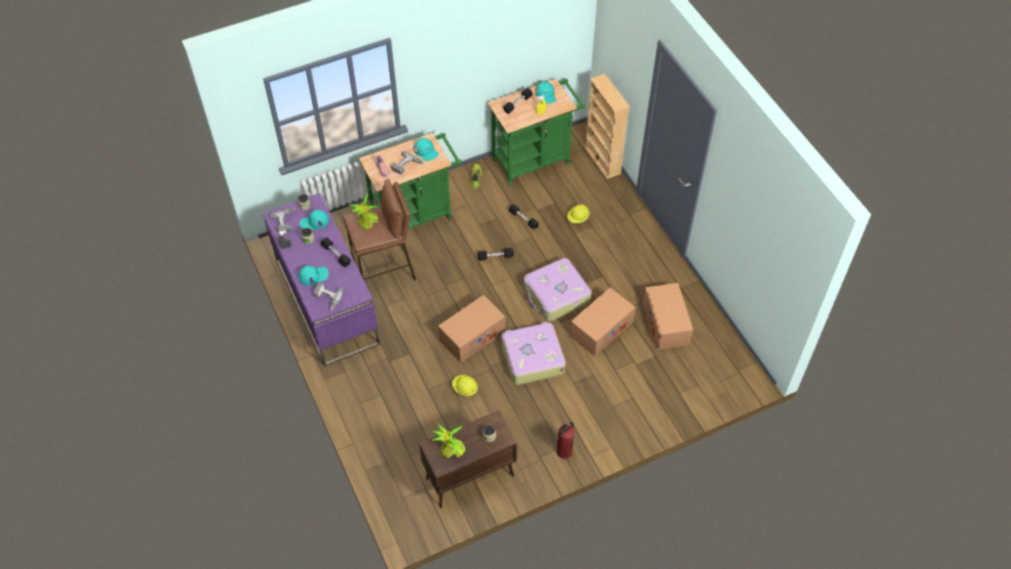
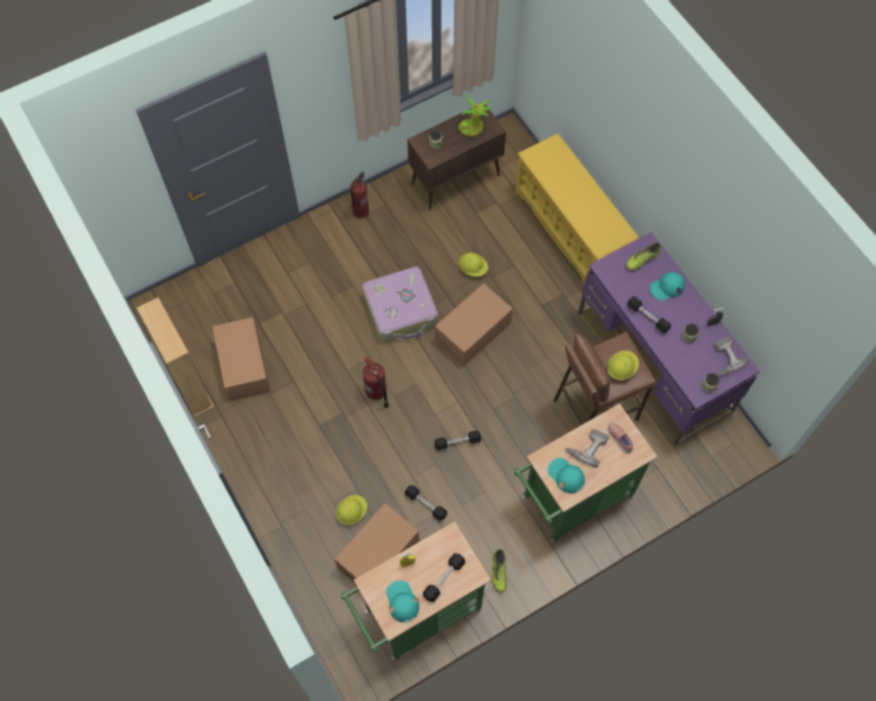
camera: 175 degrees right, 10 degrees up
(314, 222) = (689, 362): turquoise cap -> none
(327, 299) = (642, 259): power drill -> shoe
(367, 223) = (621, 369): potted plant -> yellow hard hat
(369, 418) = (570, 229): none -> yellow shoe rack
(556, 295) = (376, 393): suitcase -> fire extinguisher
(601, 329) = (321, 352): cardboard box -> cardboard box (378, 554)
(602, 160) = (317, 622): beige bookcase -> beige bookcase (190, 386)

